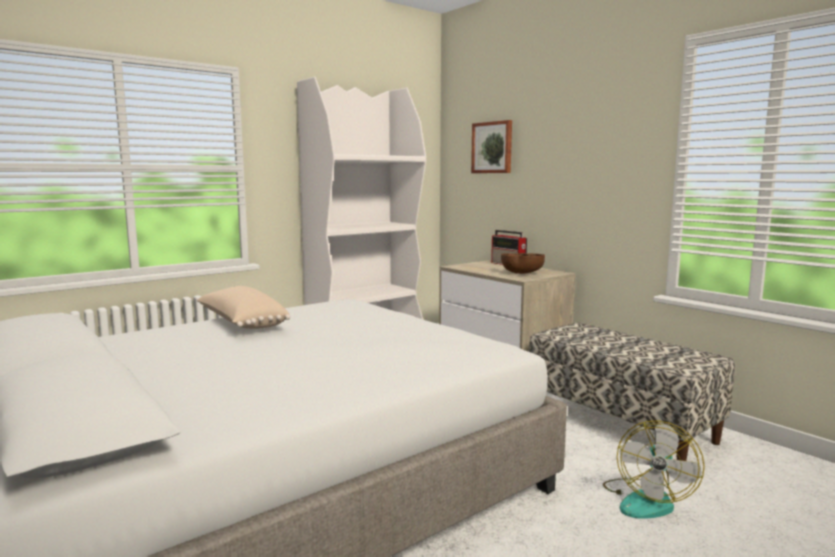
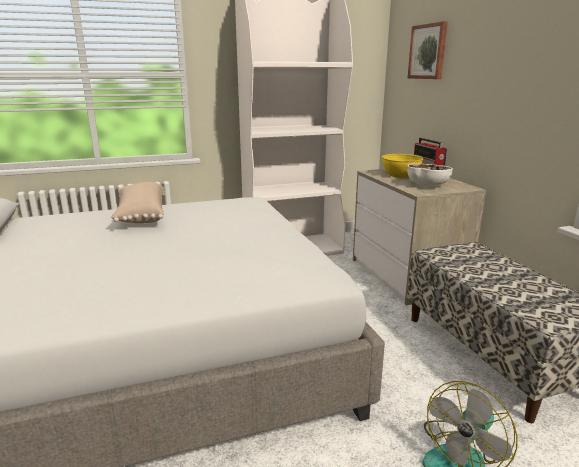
camera: 20 degrees right, 10 degrees up
(486, 267) = (400, 175): none -> yellow bowl
(522, 273) = (427, 186): brown bowl -> white bowl

